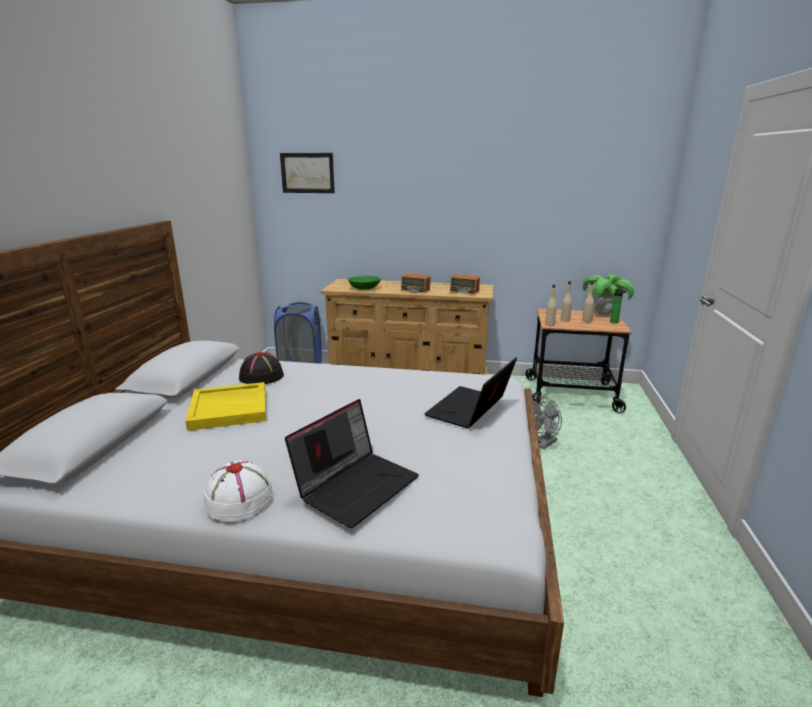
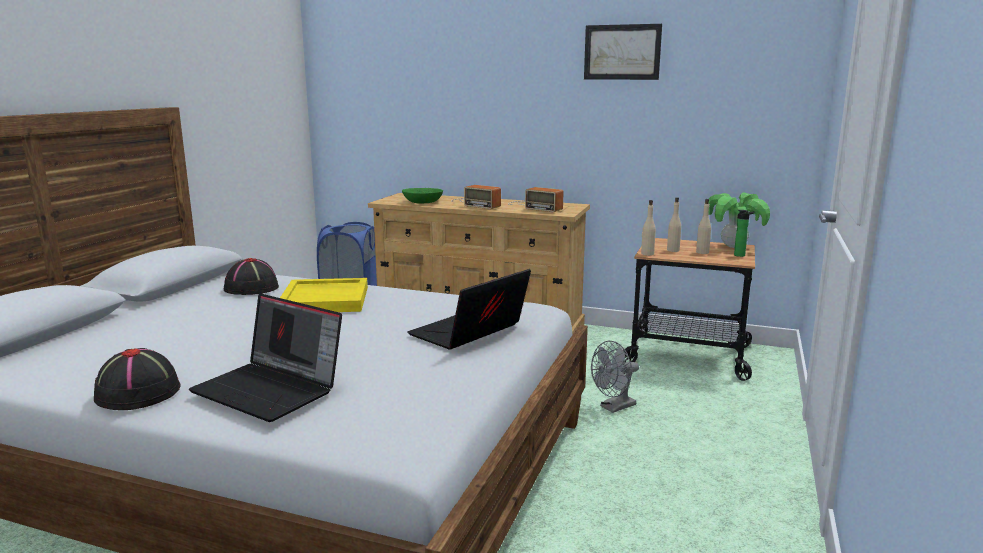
camera: 10 degrees right, 5 degrees down
(230, 408) = (193, 314): yellow tray -> yellow tray (326, 299)
(239, 499) = (138, 392): white hat -> black hat
(307, 173) = (368, 63): picture -> picture (622, 52)
(356, 485) = (271, 389): laptop -> laptop turned 75 degrees clockwise

